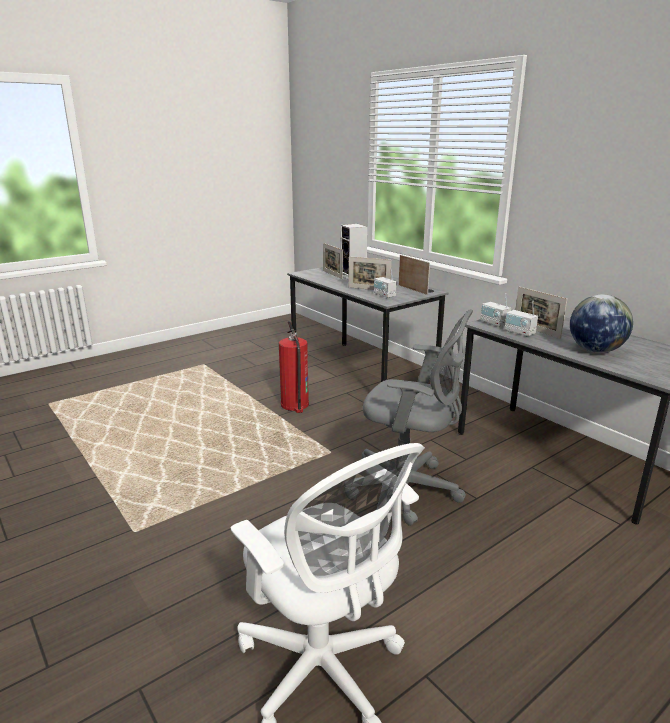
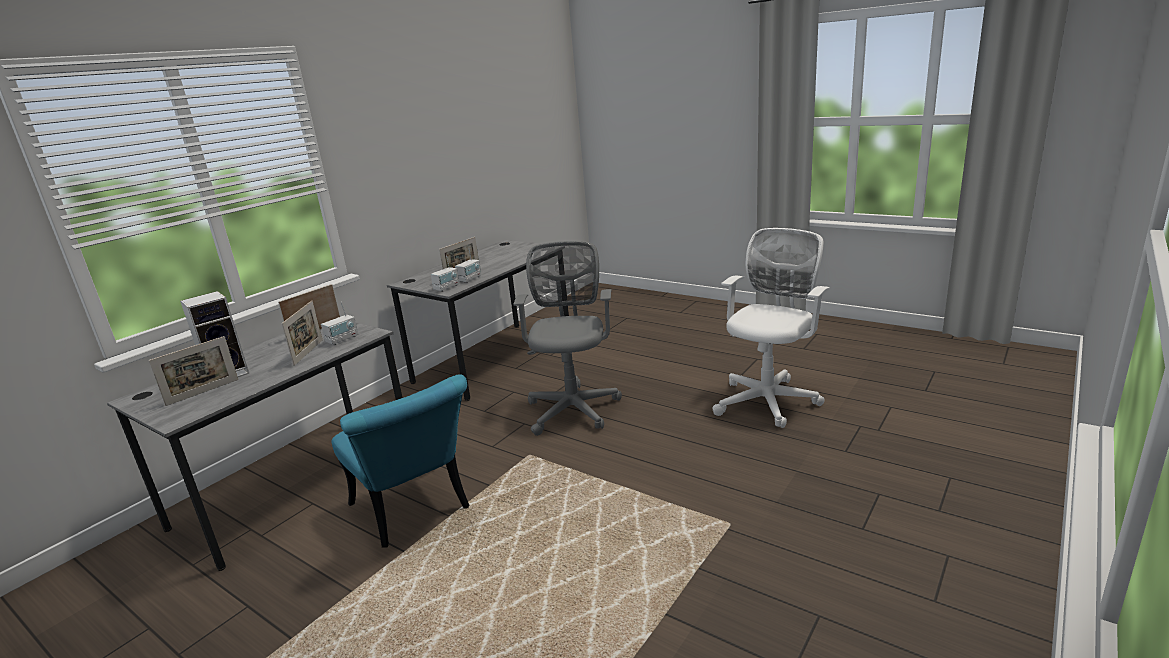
camera: 105 degrees left, 0 degrees up
(295, 405) = (415, 512): fire extinguisher -> turquoise chair
(595, 350) = (503, 260): globe -> none

